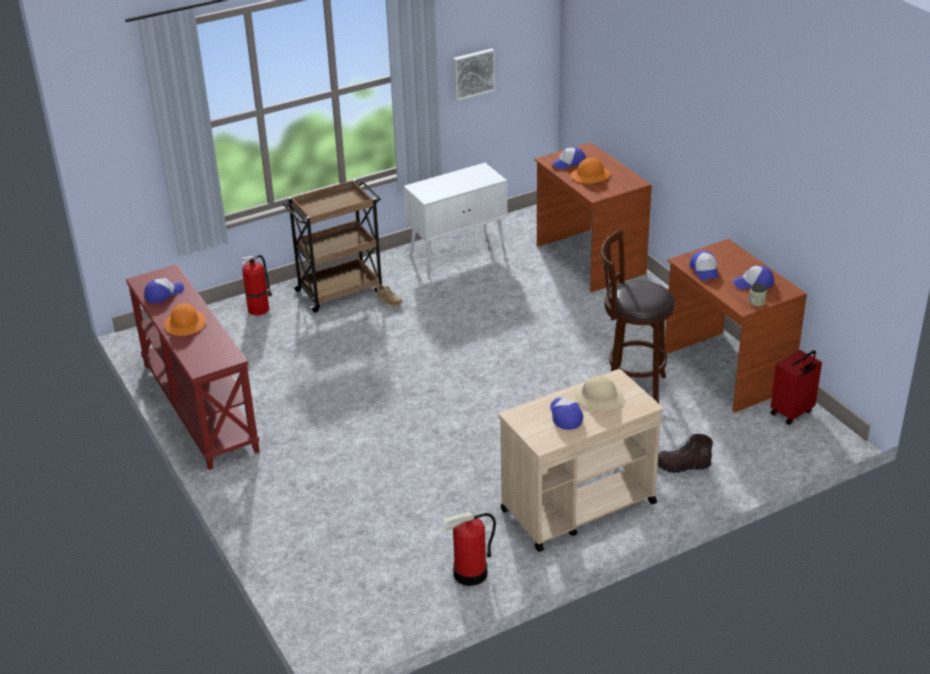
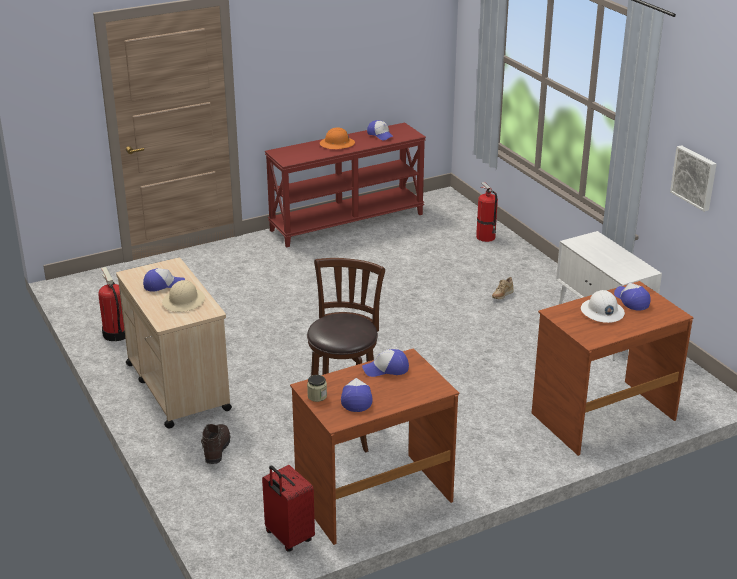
camera: 90 degrees right, 5 degrees down
(340, 290) = (520, 272): brown cart -> none
(590, 176) = (602, 312): orange hard hat -> white hard hat

